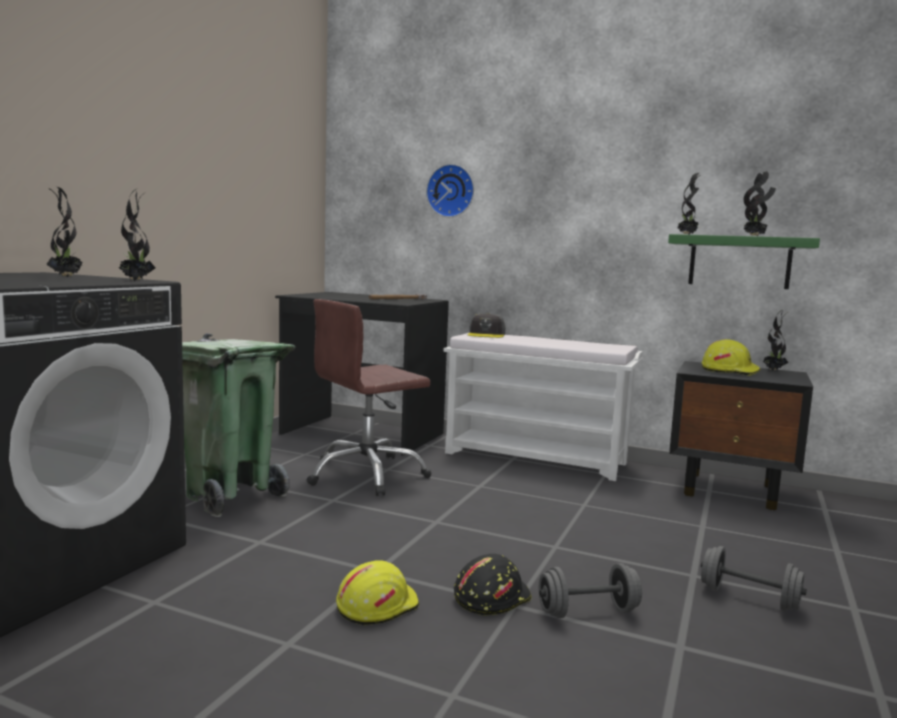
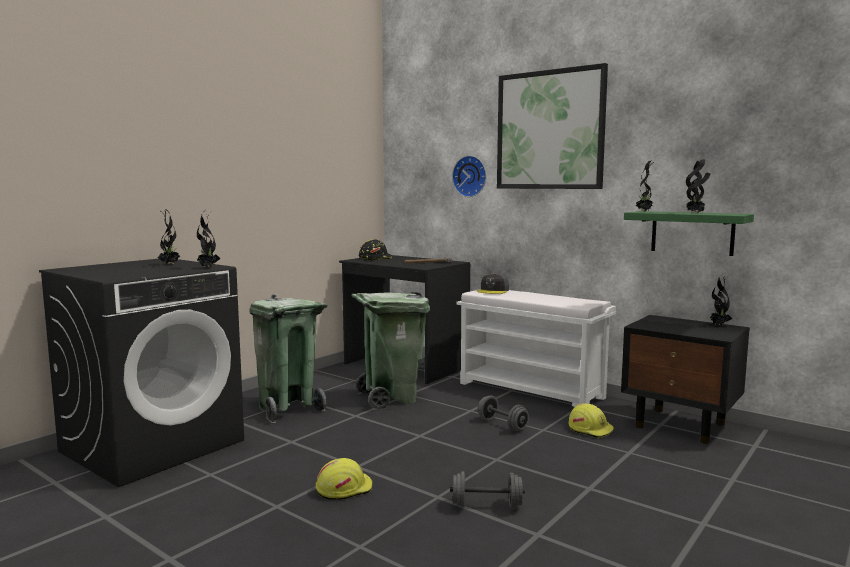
camera: 15 degrees right, 0 degrees up
(367, 475) = (390, 398): brown office chair -> green trash can
(490, 597) = (424, 490): black hard hat -> black hard hat (375, 258)
(561, 134) = (550, 130): none -> picture
(730, 371) = (675, 325): yellow hard hat -> yellow hard hat (590, 429)
(749, 598) = (620, 508): grey dumbbell -> grey dumbbell (502, 425)

